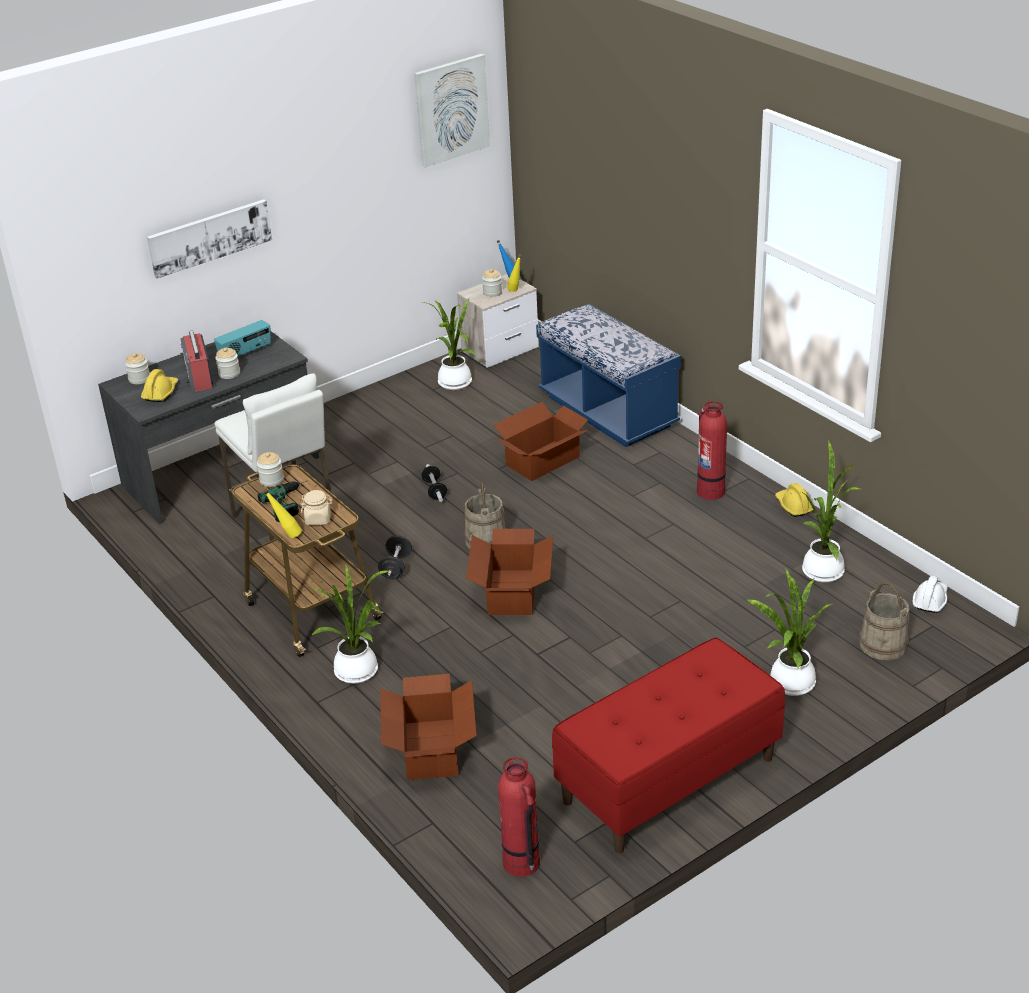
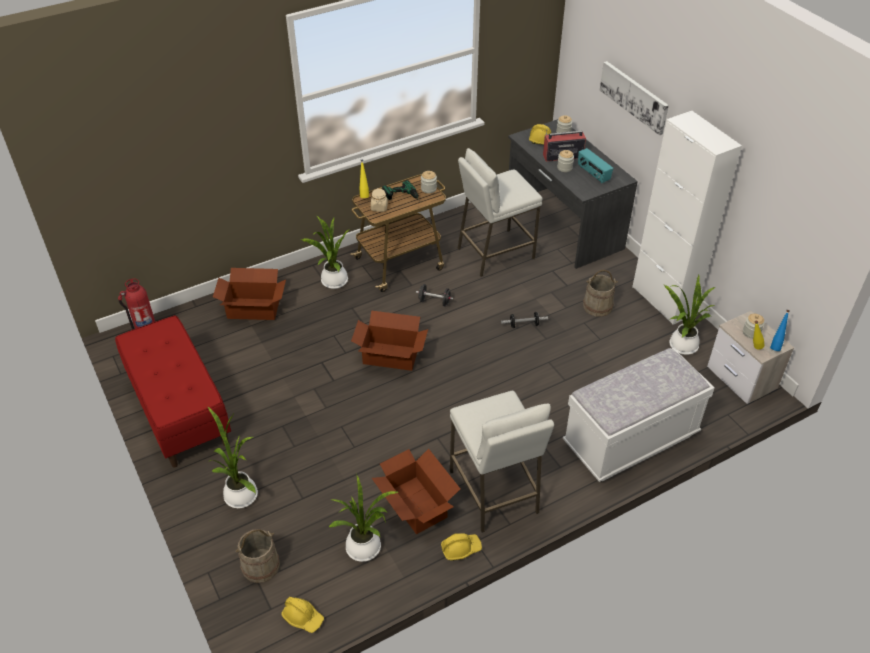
camera: 95 degrees right, 10 degrees up
(378, 396) = (663, 300): none -> white cabinet
(451, 110) = (813, 178): picture -> none
(486, 540) = (455, 347): beige bucket -> beige bucket (597, 306)
(543, 461) = (556, 389): cardboard box -> cardboard box (416, 505)
(608, 412) = (630, 440): blue bench -> white bench
(710, 491) = (494, 492): fire extinguisher -> white stool
(930, 600) = (303, 617): white hard hat -> yellow hard hat

